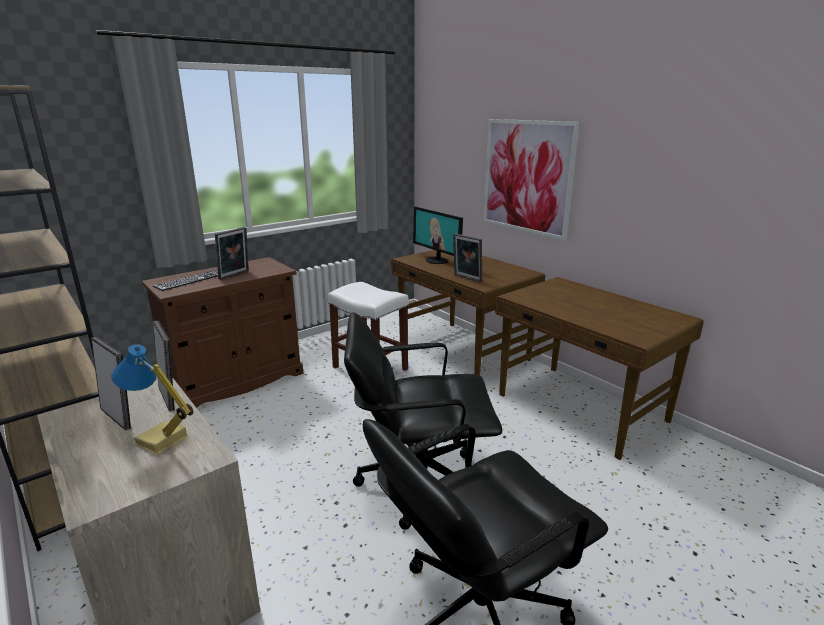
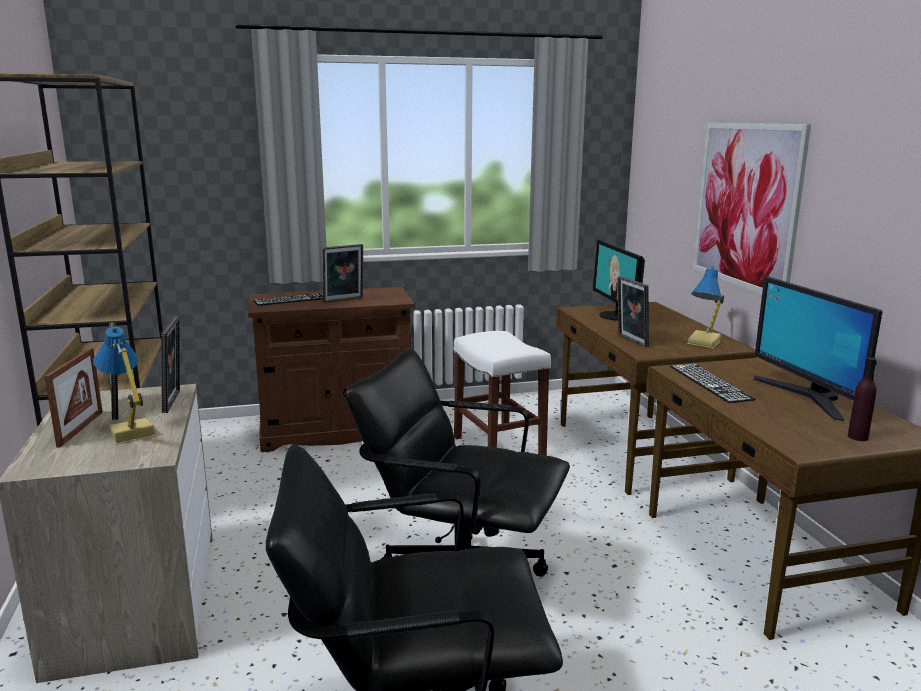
camera: 25 degrees right, 5 degrees down
(100, 447) = (80, 428): none -> picture frame
(511, 273) = (705, 342): none -> table lamp
(544, 302) = (710, 382): none -> keyboard
(605, 302) = (807, 397): none -> monitor
(656, 325) = (857, 437): none -> purple bottle

